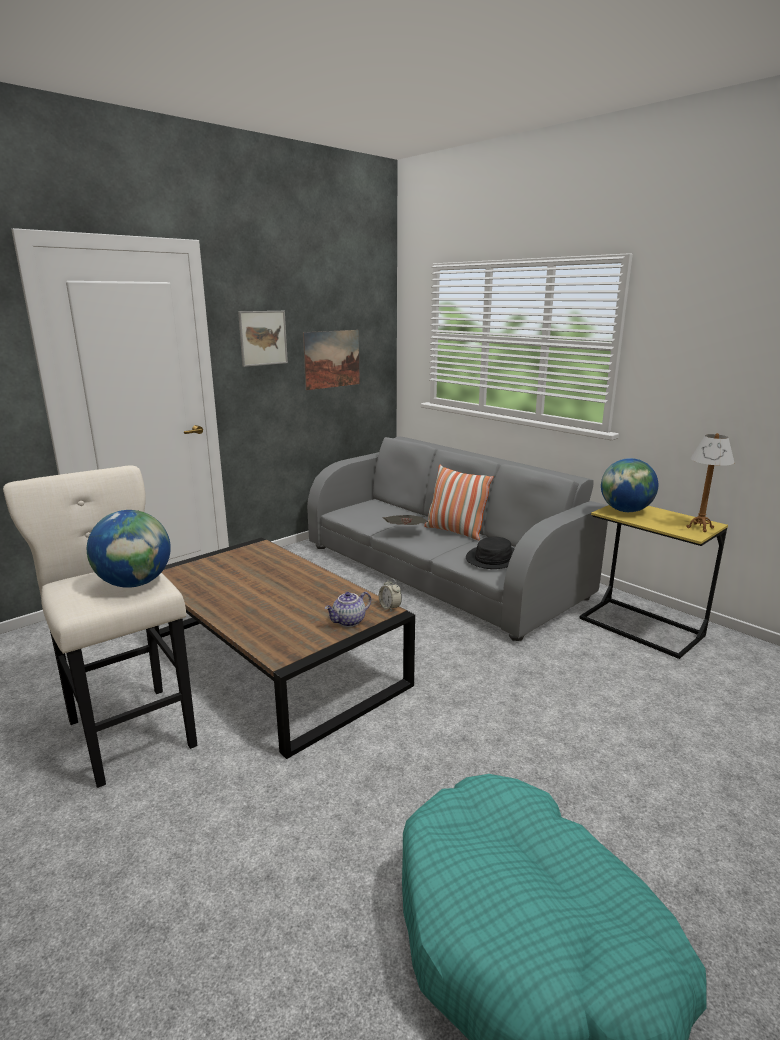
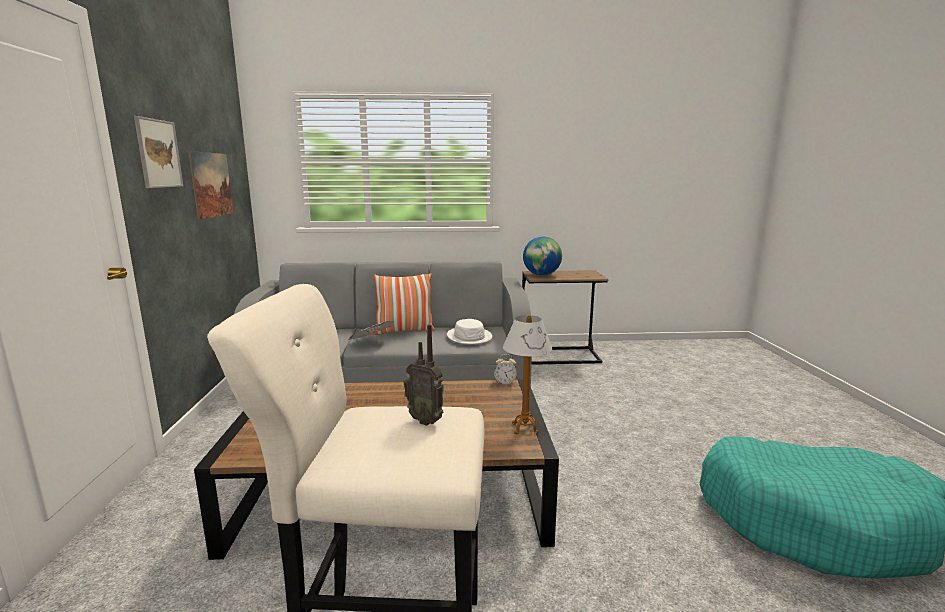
camera: 50 degrees left, 5 degrees down
(135, 583) = (426, 420): globe -> radio
(349, 622) = (505, 403): teapot -> none
(493, 558) = (469, 336): black hat -> white hat
(641, 627) = (560, 356): yellow side table -> brown side table
(699, 528) = (591, 274): table lamp -> table lamp (525, 428)

